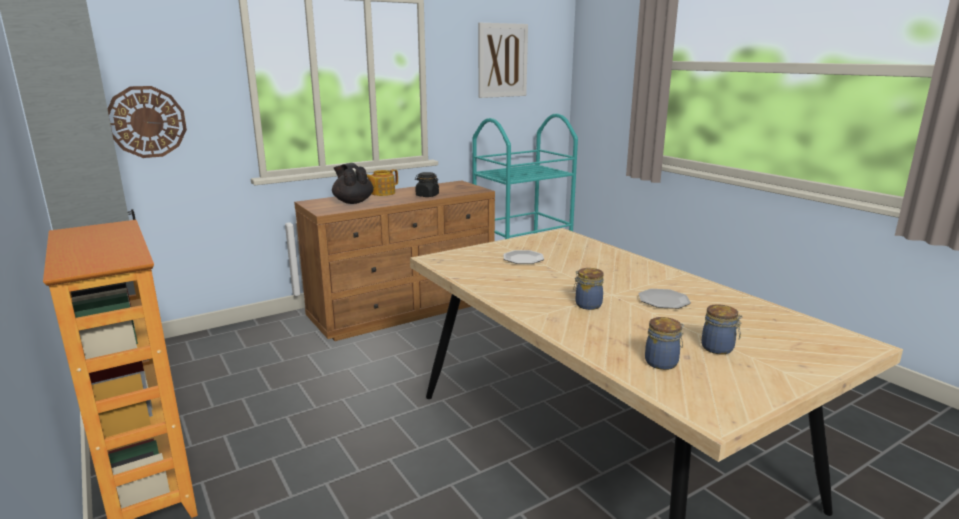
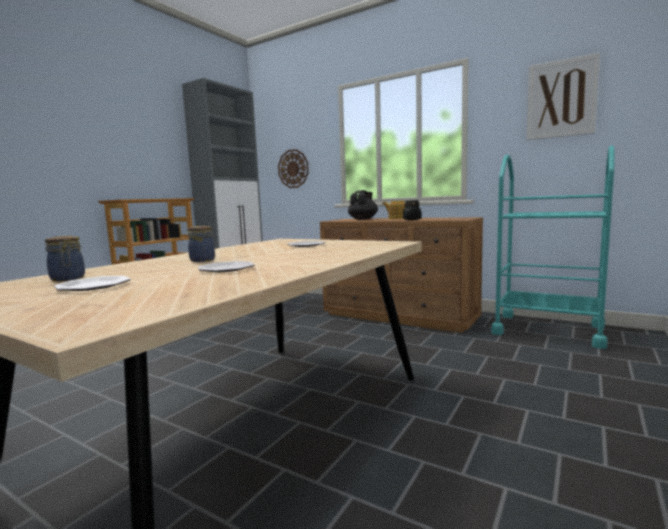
camera: 65 degrees right, 10 degrees down
(718, 348) = (94, 286): jar -> plate

